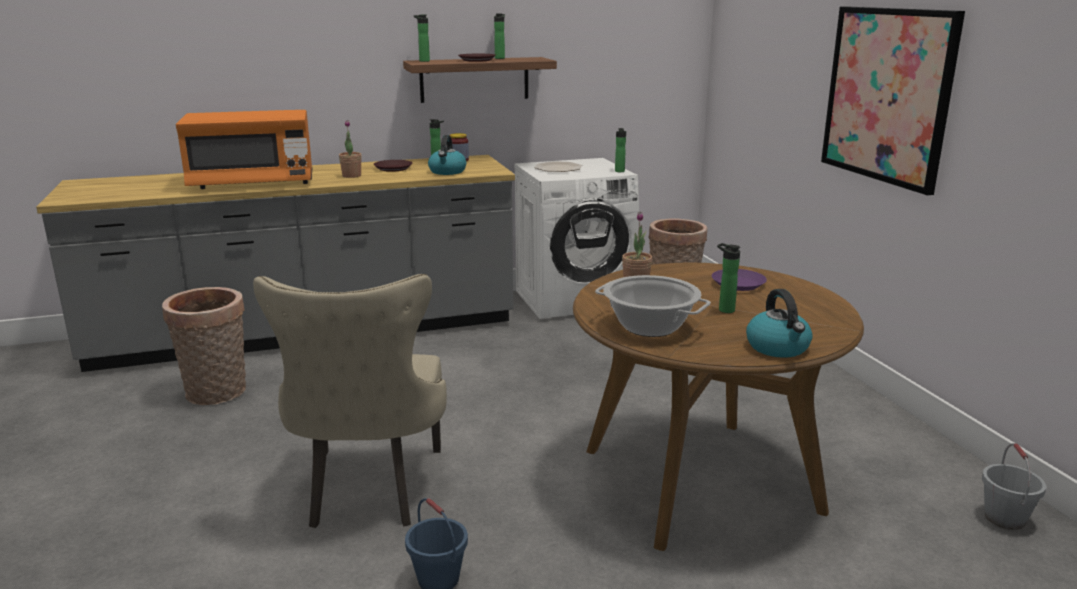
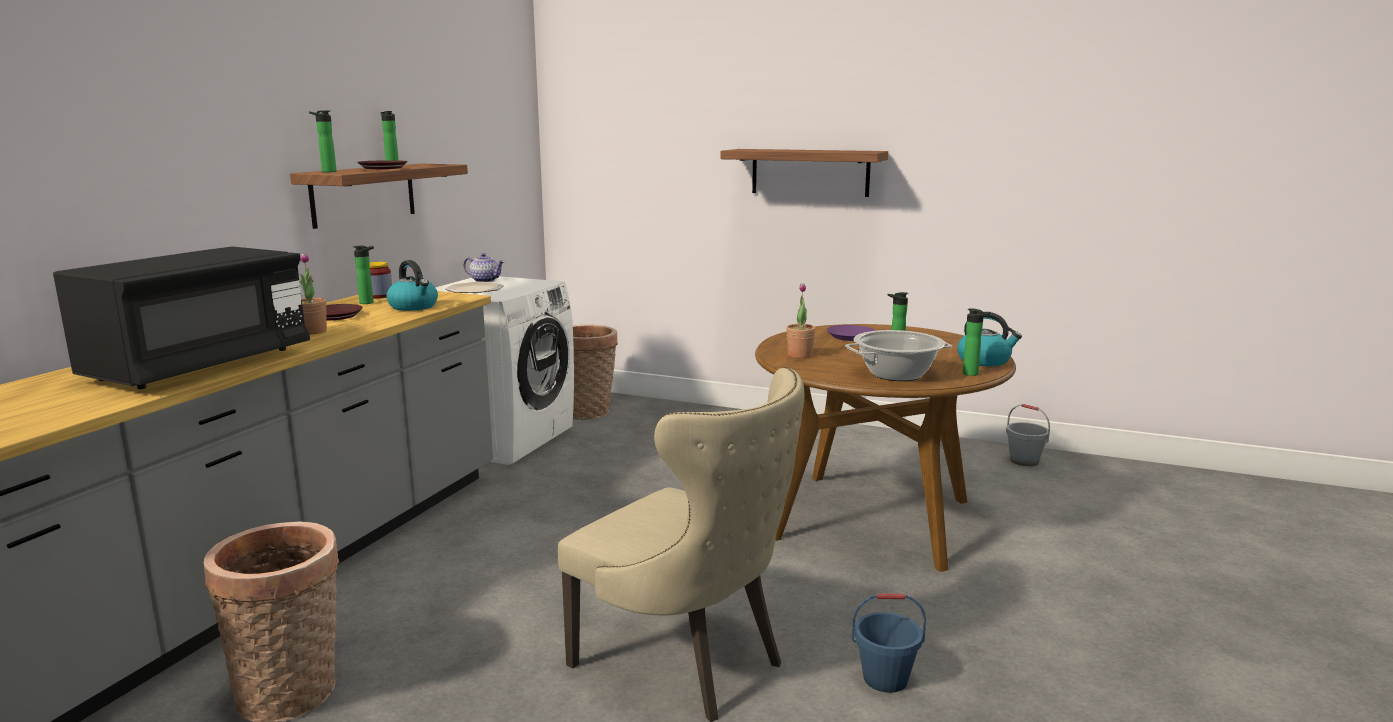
camera: 50 degrees left, 5 degrees down
(252, 183) = (200, 366): orange microwave -> black microwave
(588, 163) = (485, 280): none -> teapot
(620, 171) = (542, 281): bottle -> bottle (973, 374)
(887, 95) = (810, 172): picture -> shelf

